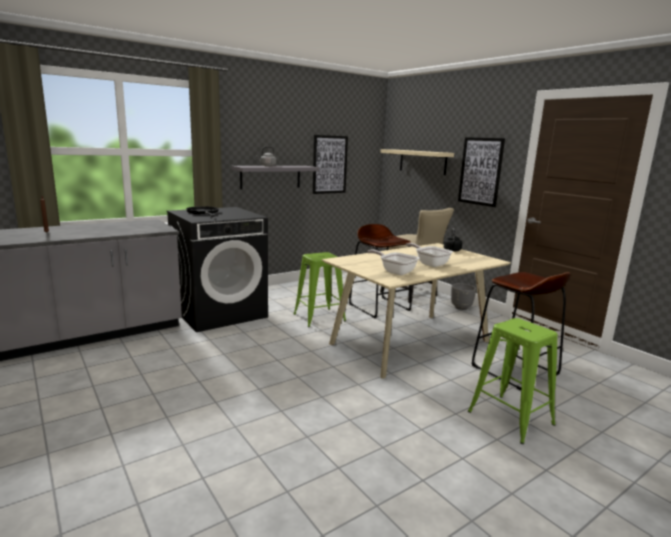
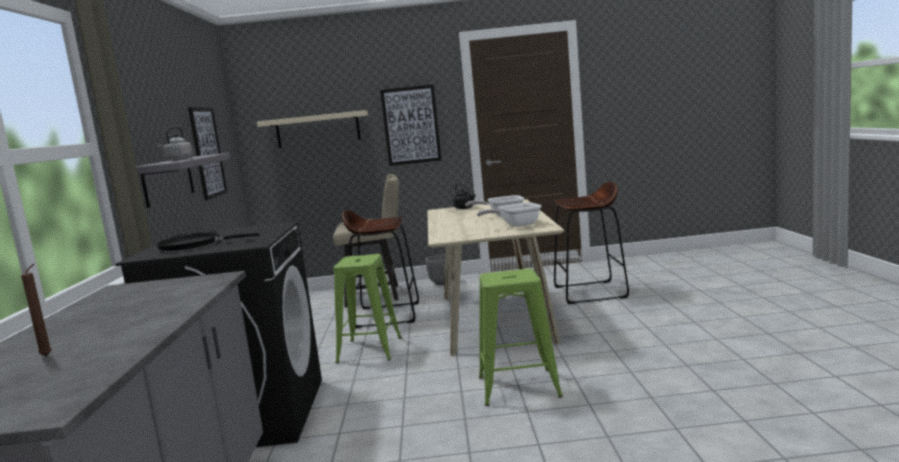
camera: 55 degrees left, 5 degrees down
(511, 418) = (666, 310): green stool -> green stool (519, 387)

